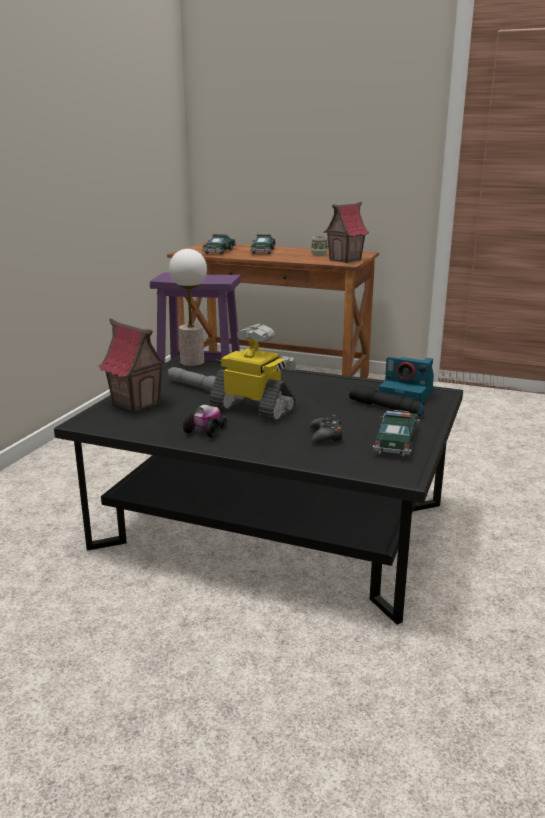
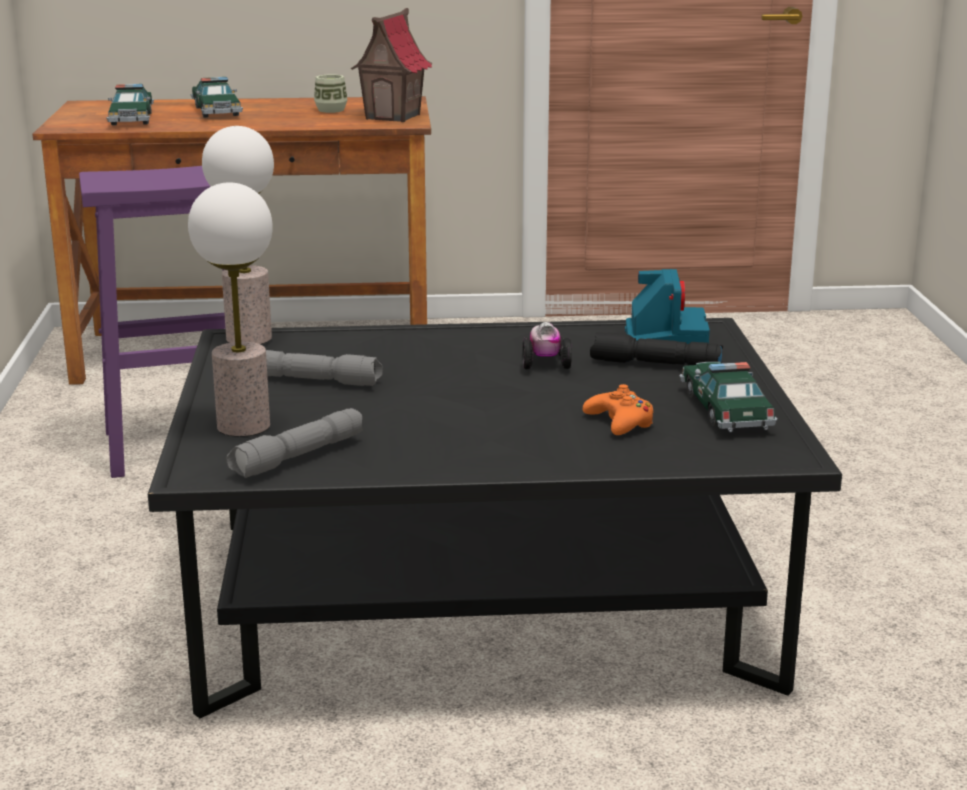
camera: 25 degrees left, 0 degrees up
(136, 403) = (243, 426): toy house -> table lamp
(140, 423) = (298, 457): none -> grey flashlight
(206, 431) = (425, 449): toy car -> toy car (545, 363)
(254, 409) = (457, 400): toy robot -> none
(326, 436) = (620, 422): black game controller -> orange game controller
(408, 394) = (664, 338): camera -> camera turned 90 degrees counterclockwise

